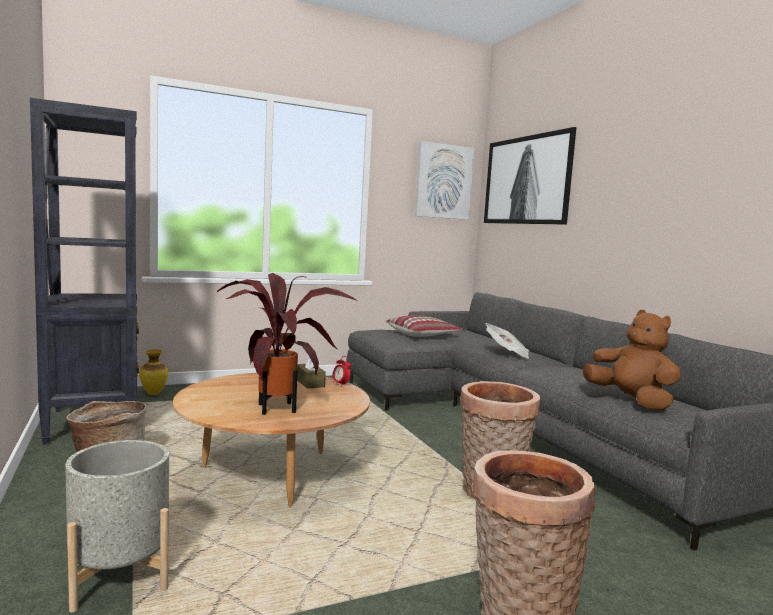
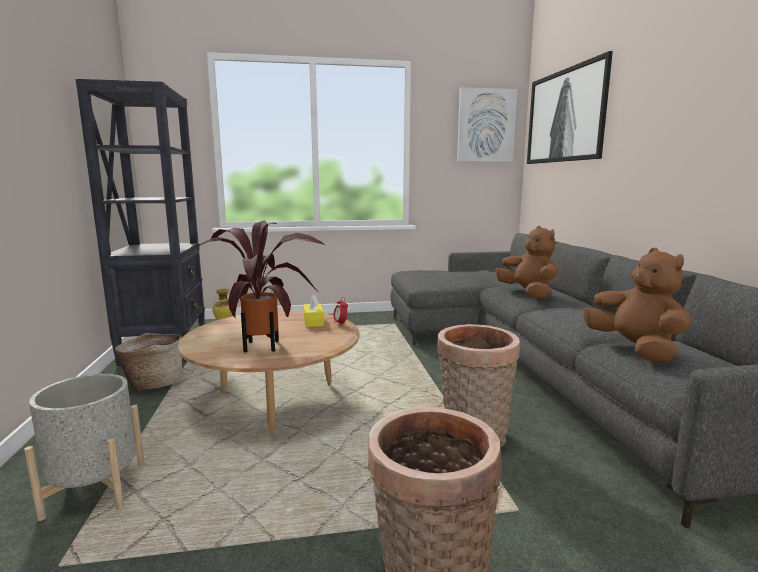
camera: 15 degrees right, 5 degrees up
(309, 383) = (313, 321): brown tissue box -> yellow tissue box
(423, 334) = (456, 274): pillow -> none
(507, 353) = (528, 294): newspaper -> brown plush toy

